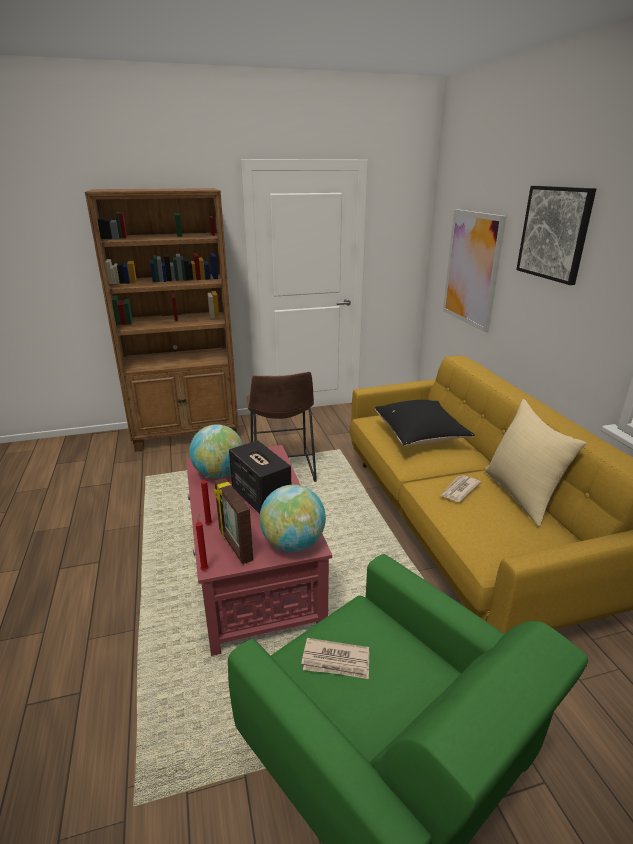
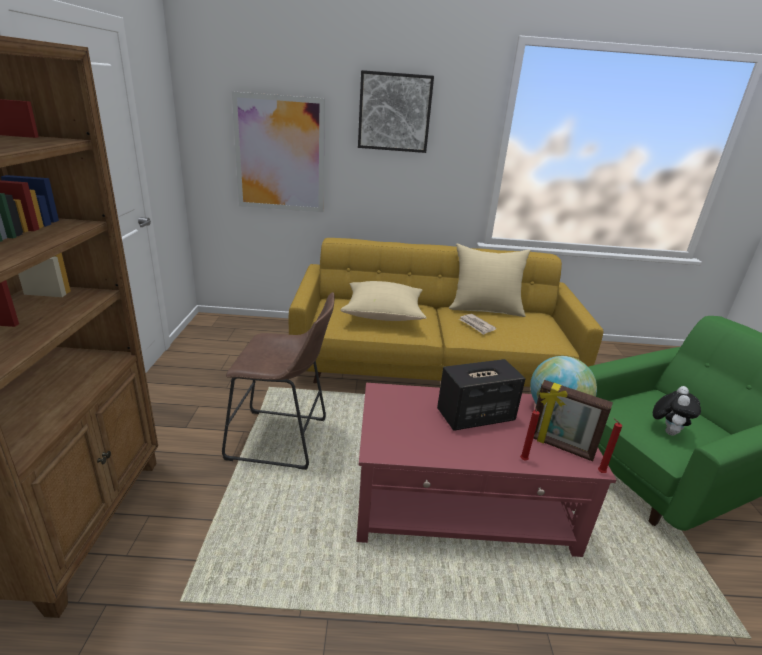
camera: 75 degrees left, 0 degrees up
(218, 473) = (415, 438): globe -> none
(234, 545) = (560, 447): picture frame -> picture frame turned 45 degrees clockwise
(336, 661) = (667, 431): newspaper -> plush toy
(420, 437) = (384, 314): black pillow -> beige pillow

